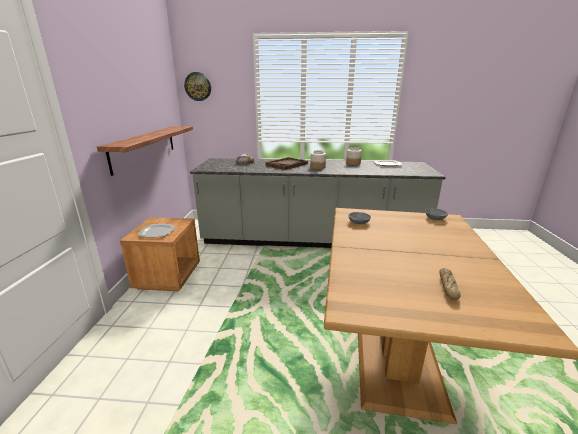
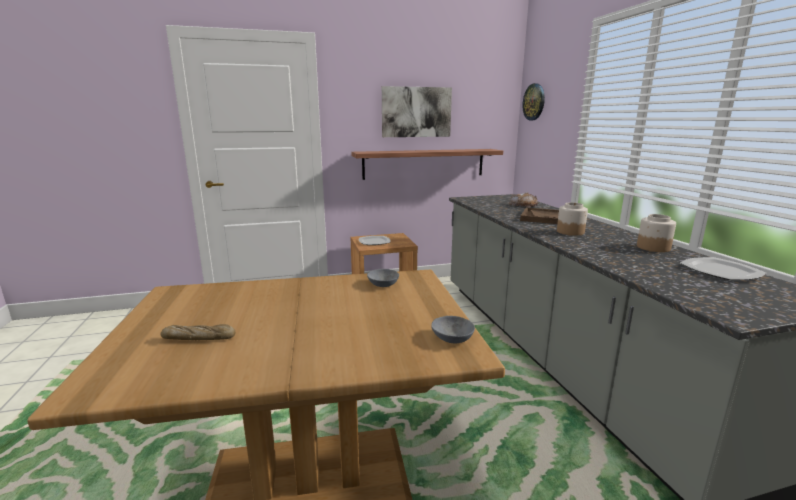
camera: 70 degrees right, 5 degrees down
(131, 97) = (416, 112): none -> picture

